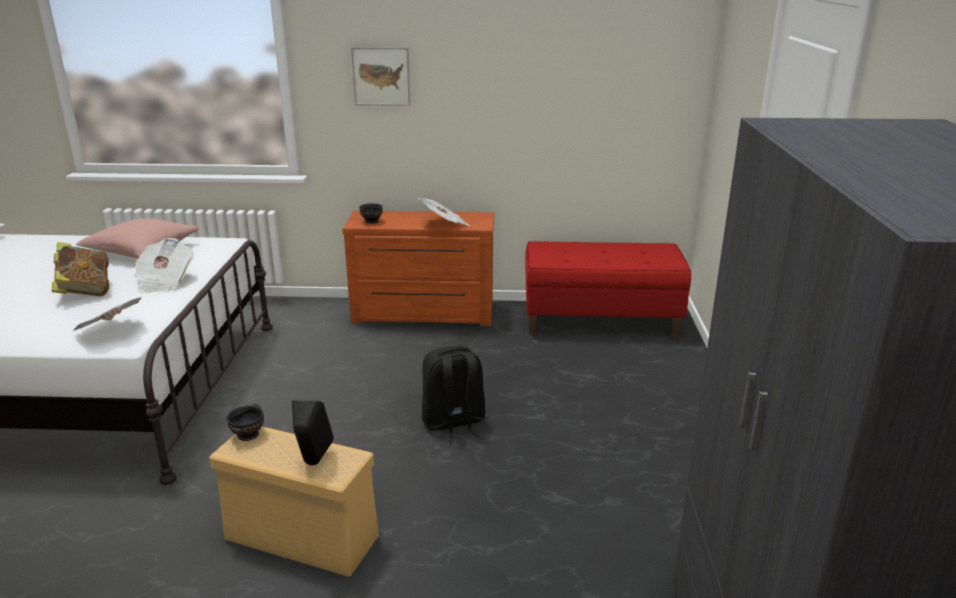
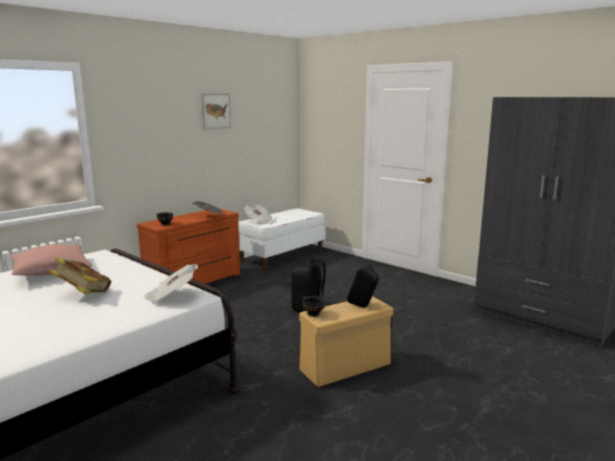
camera: 50 degrees left, 10 degrees down
(164, 281) = (124, 274): newspaper -> newspaper (258, 221)
(381, 76) = (148, 128): picture -> picture (216, 111)
(600, 320) = (282, 256): red bench -> white bench

